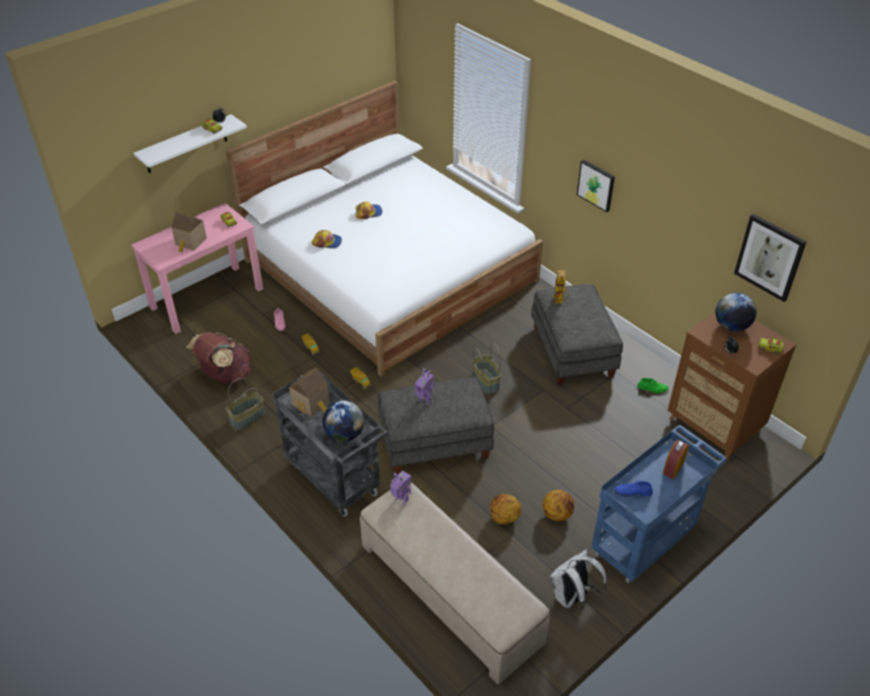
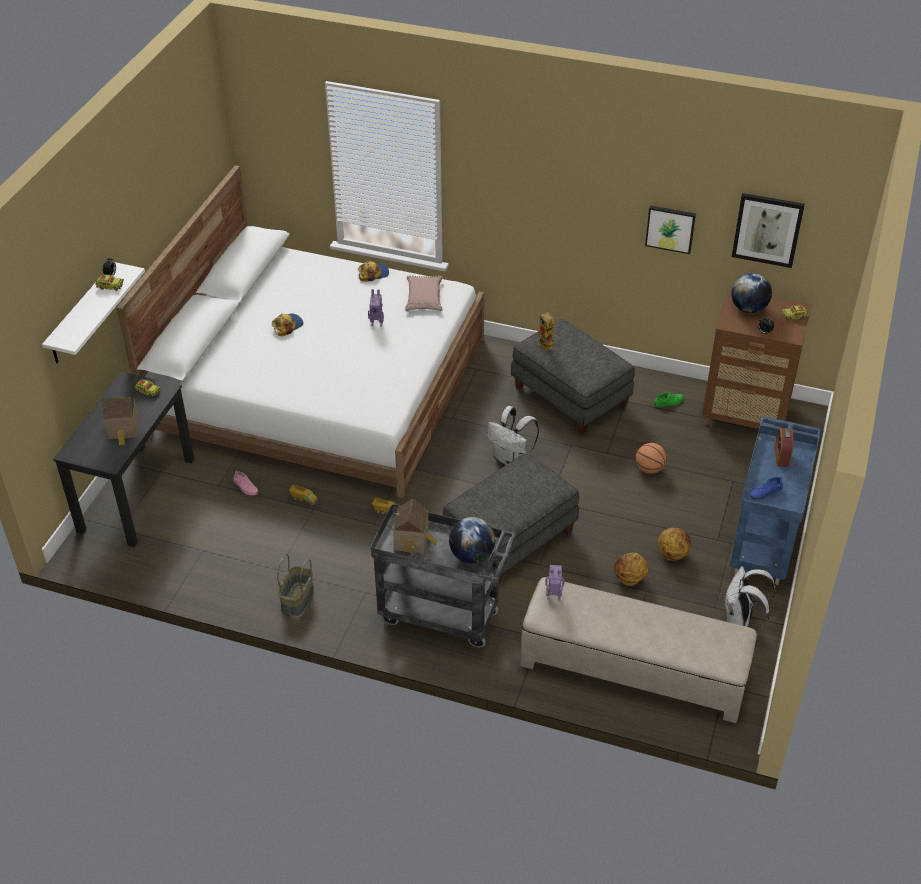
camera: 30 degrees left, 0 degrees up
(207, 298) = (137, 494): pink desk -> black desk
(225, 375) = (233, 566): brown backpack -> none
(327, 242) = (270, 374): cap -> cap (373, 273)
(424, 400) = (499, 495): toy robot -> toy robot (377, 323)
(486, 227) = (424, 297): none -> beige pillow
(486, 381) = (512, 459): basket -> white backpack
(593, 436) = (649, 469): none -> basketball
(596, 185) = (547, 213): picture -> picture (670, 228)

